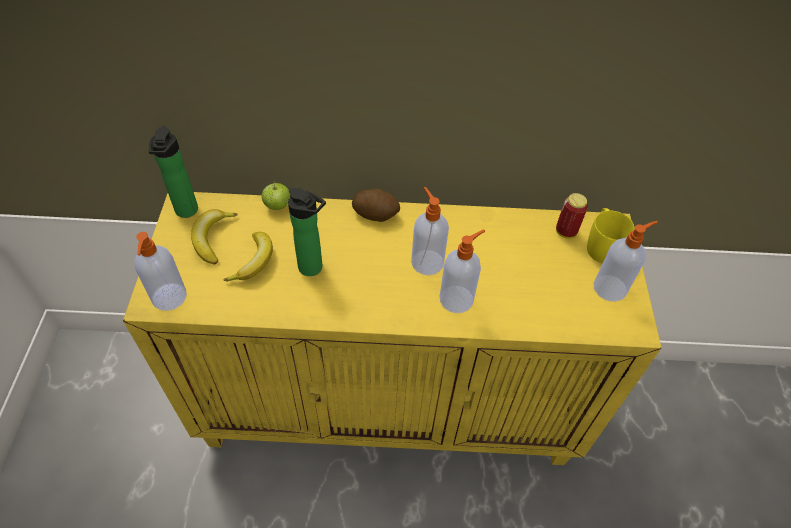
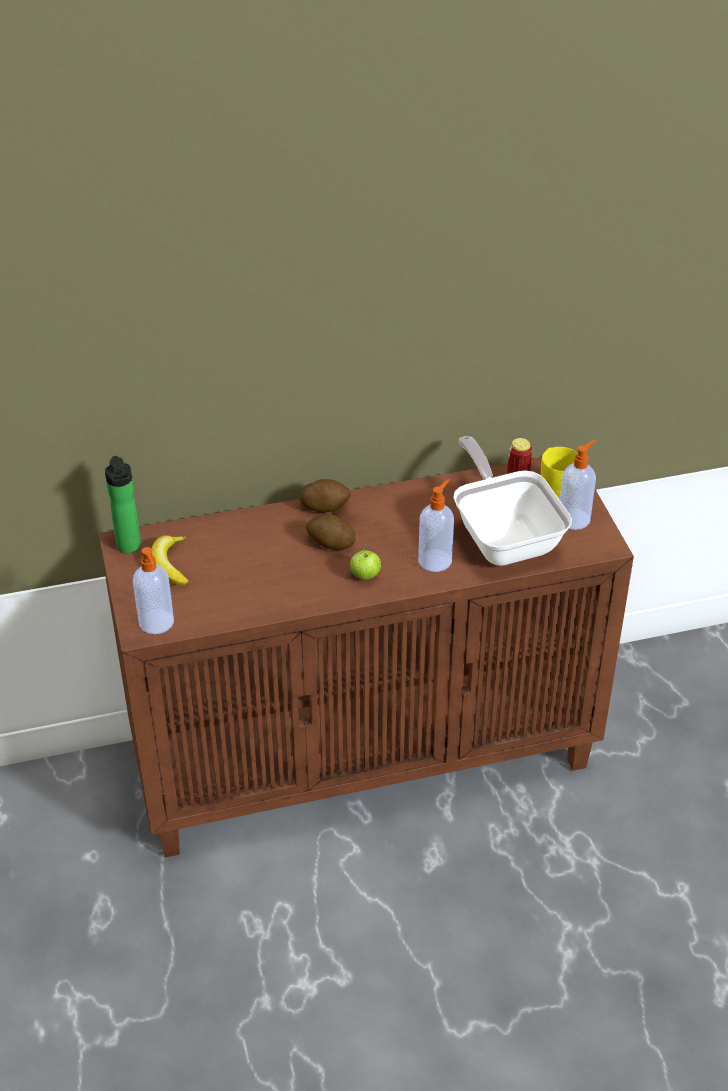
camera: 15 degrees left, 10 degrees down
(254, 261) = (224, 574): banana -> none
(277, 206) = (221, 521): apple -> apple (365, 576)
(313, 269) = (286, 567): bottle -> none
(364, 254) = (330, 543): none -> potato
(391, 404) = (366, 758): yellow cabinet -> brown cabinet
(426, 261) = (393, 536): soap dispenser -> none
(534, 290) = (504, 536): none -> frying pan

